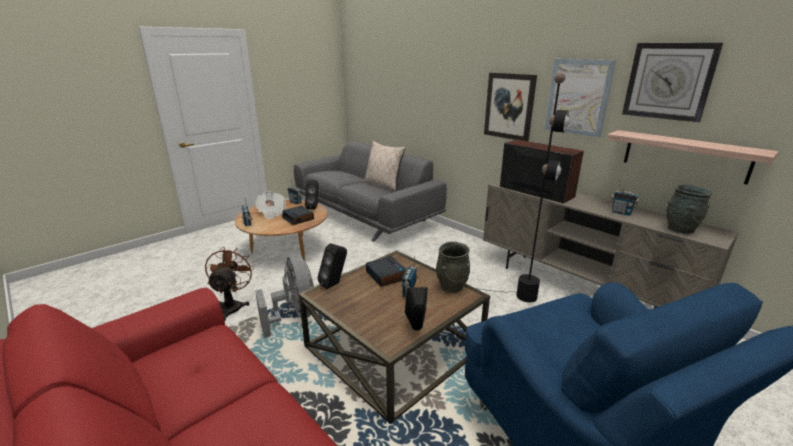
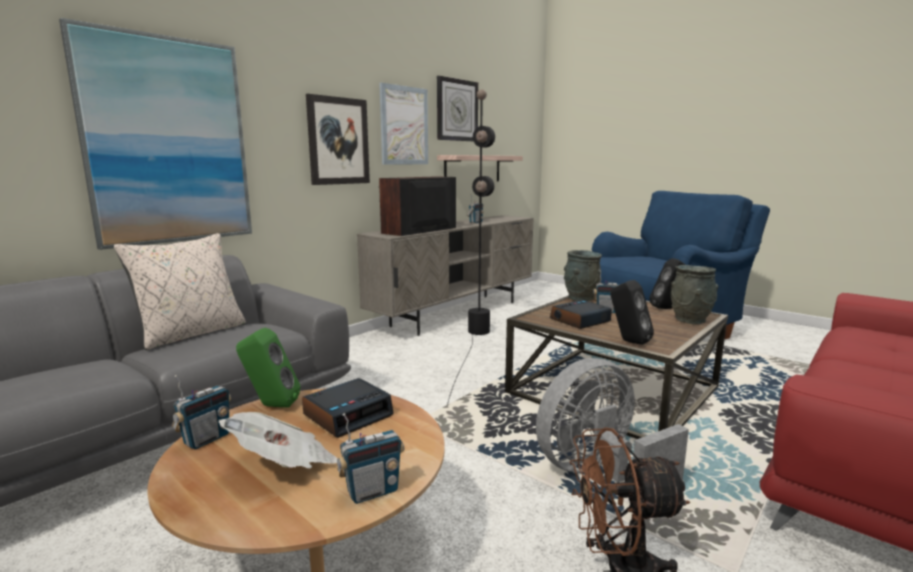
camera: 95 degrees left, 10 degrees down
(314, 207) = (270, 406): black speaker -> green speaker
(422, 100) = (168, 142): none -> picture
(680, 229) = (504, 219): grey vase -> grey vase (690, 320)

